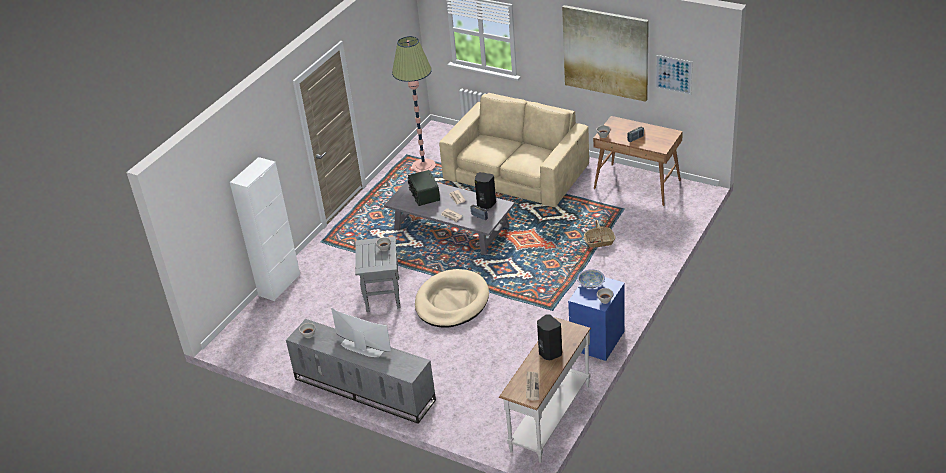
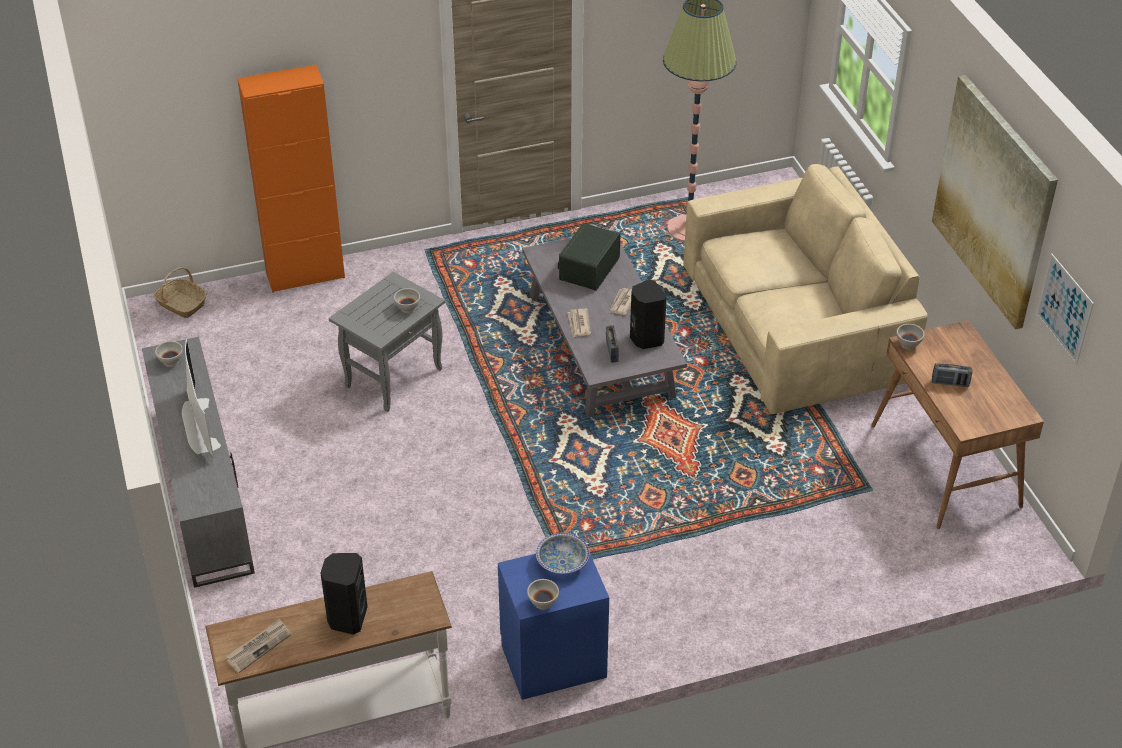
camera: 40 degrees right, 5 degrees up
(279, 285) = (305, 275): white cabinet -> orange cabinet
(452, 302) = (456, 452): beige dog bed -> none
(599, 241) = (764, 514): basket -> basket (181, 304)

